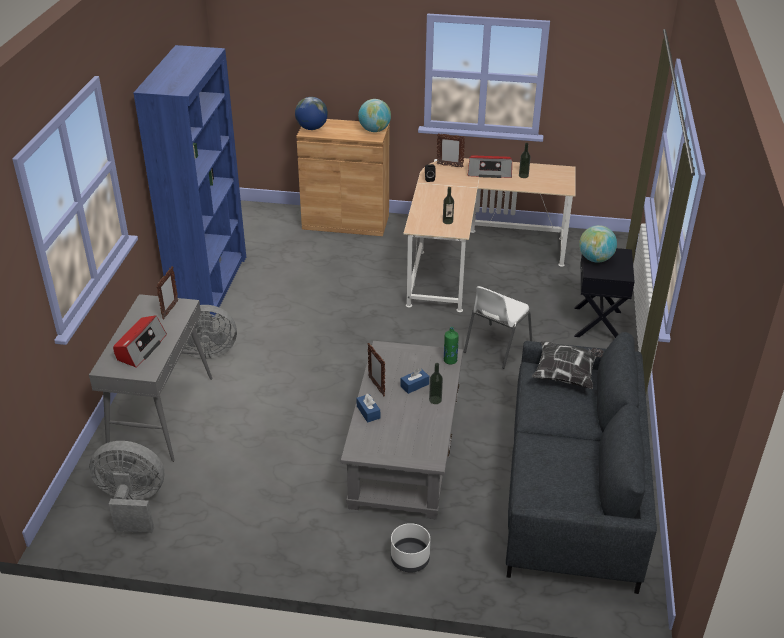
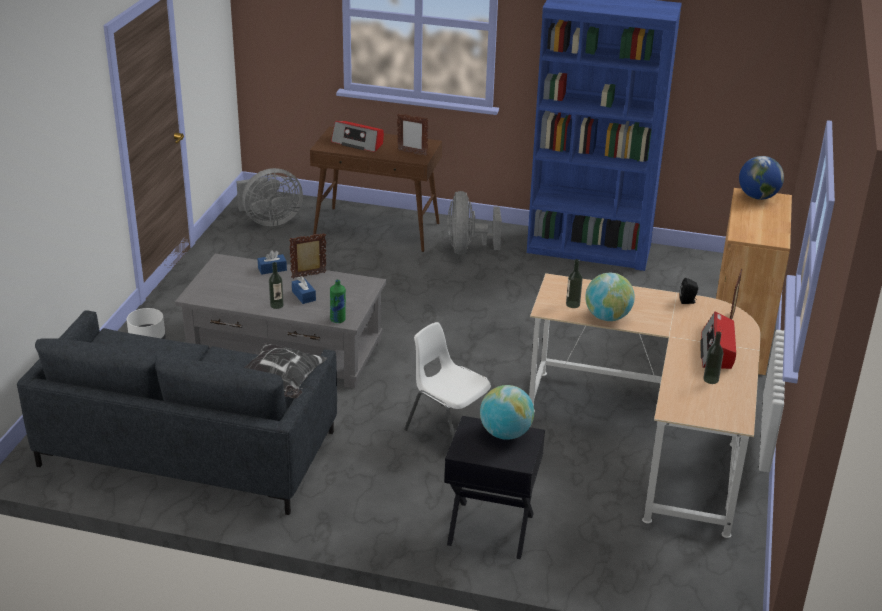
camera: 95 degrees right, 5 degrees down
(132, 504) = (270, 221): grey fan -> grey fan turned 60 degrees clockwise
(161, 414) = (377, 229): grey console table -> brown console table
(374, 130) = (762, 236): globe -> globe (607, 317)

